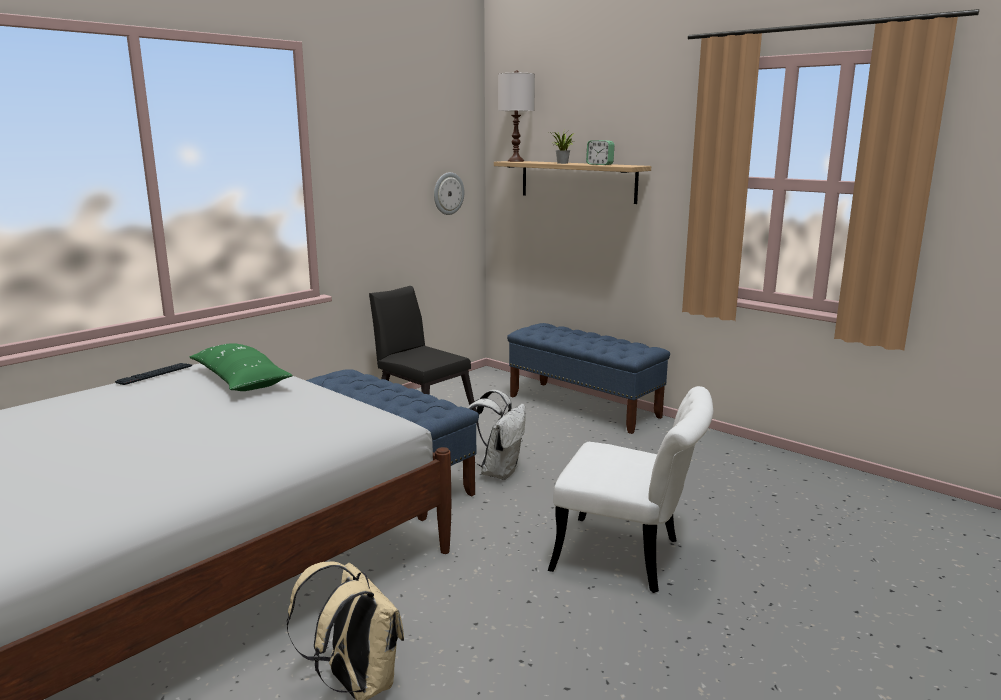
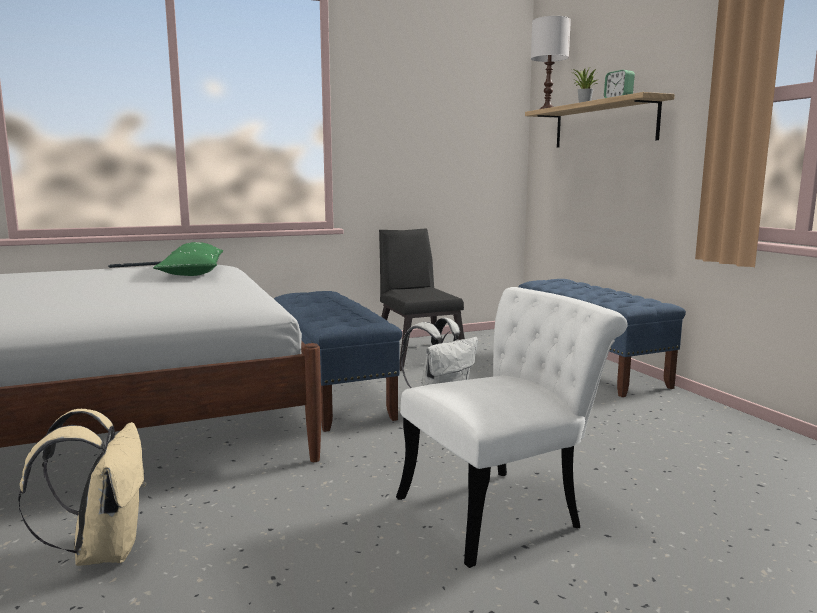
camera: 25 degrees right, 5 degrees down
(448, 193) = (482, 146): wall clock -> none
(630, 557) = (503, 508): white chair -> white chair turned 75 degrees counterclockwise

